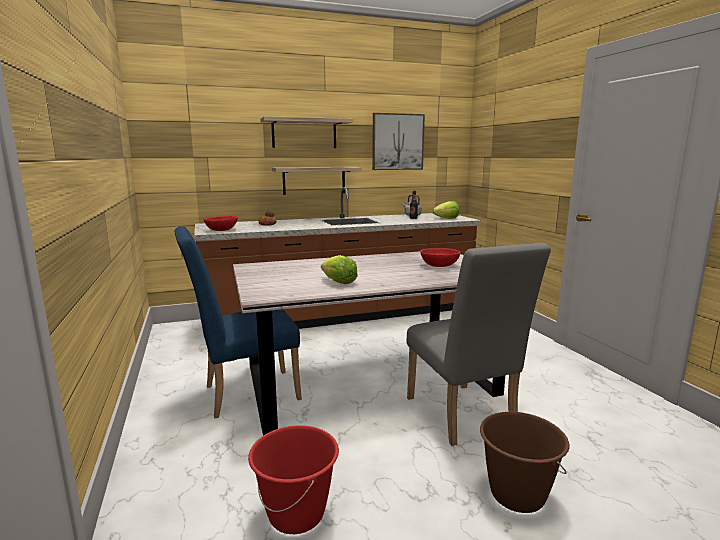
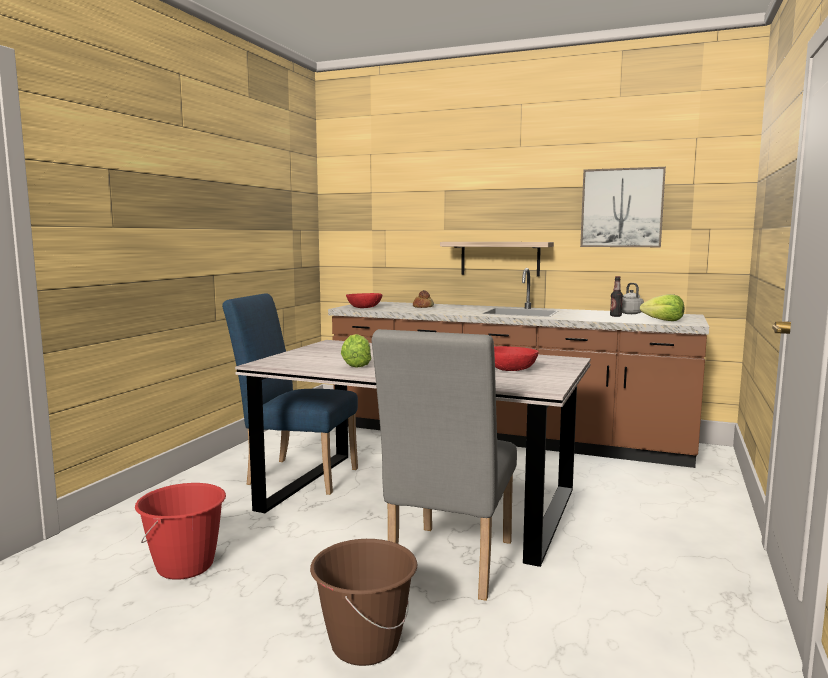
camera: 40 degrees right, 5 degrees down
(304, 133) = (490, 201): shelf -> none

